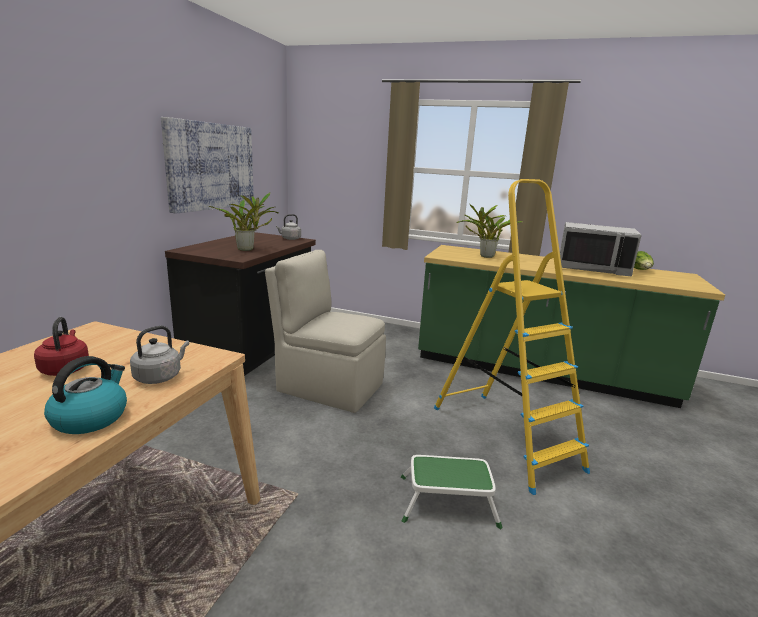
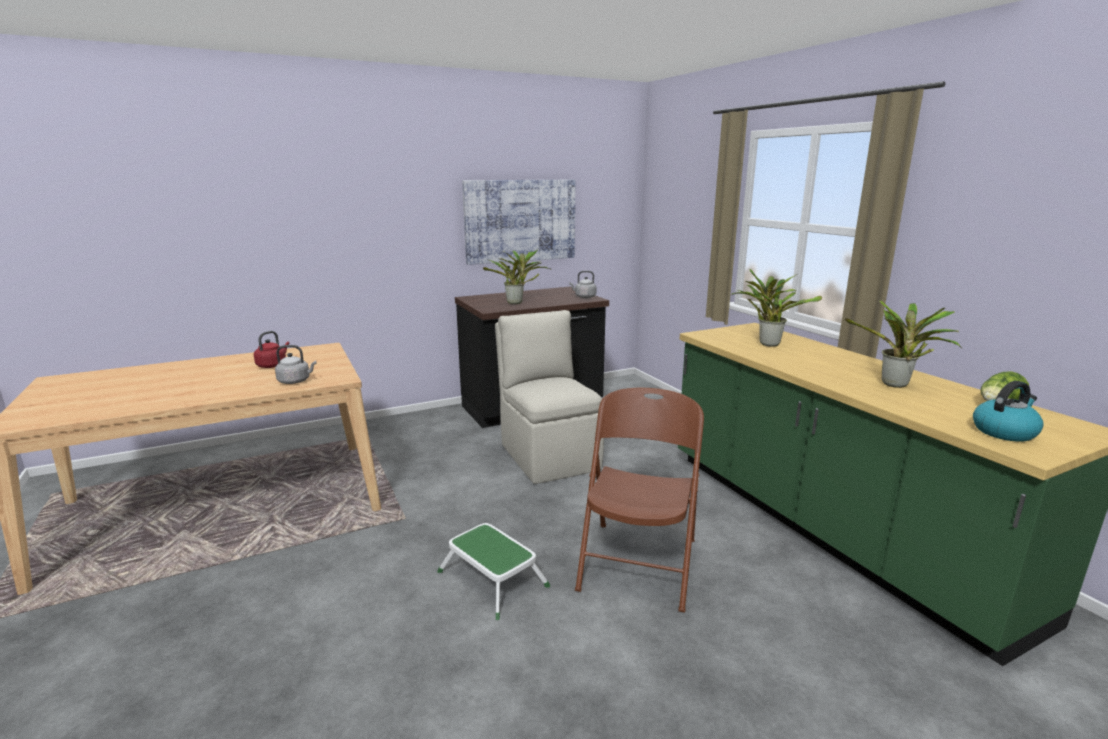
camera: 45 degrees right, 0 degrees up
(90, 418) = (233, 391): kettle -> kettle (1004, 432)
(504, 437) = (638, 564): yellow step ladder -> brown chair
(592, 269) = (896, 385): grey microwave -> potted plant

